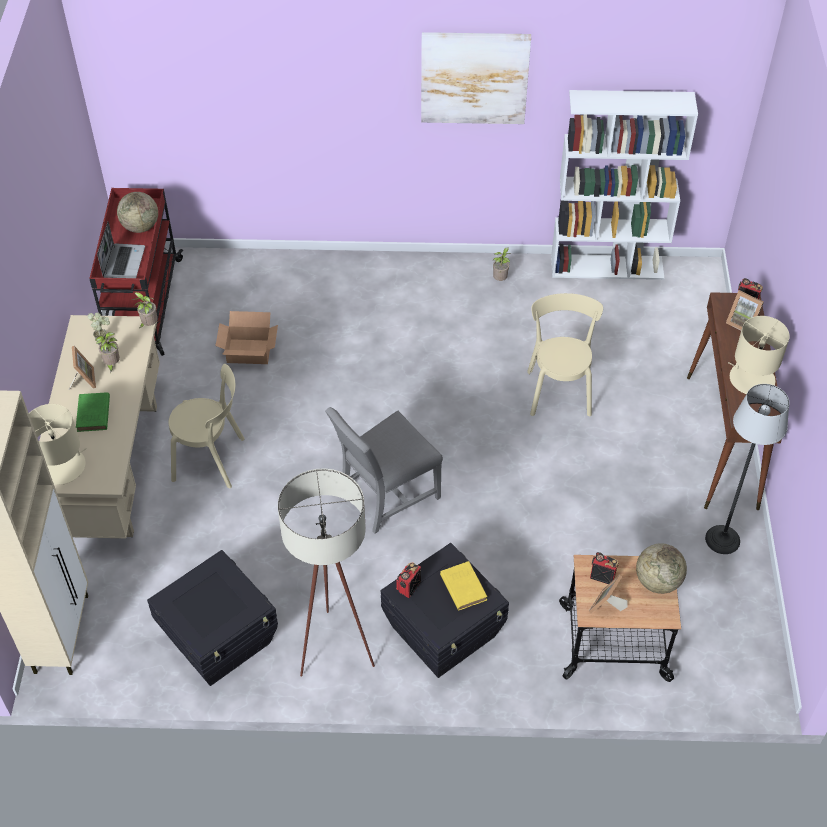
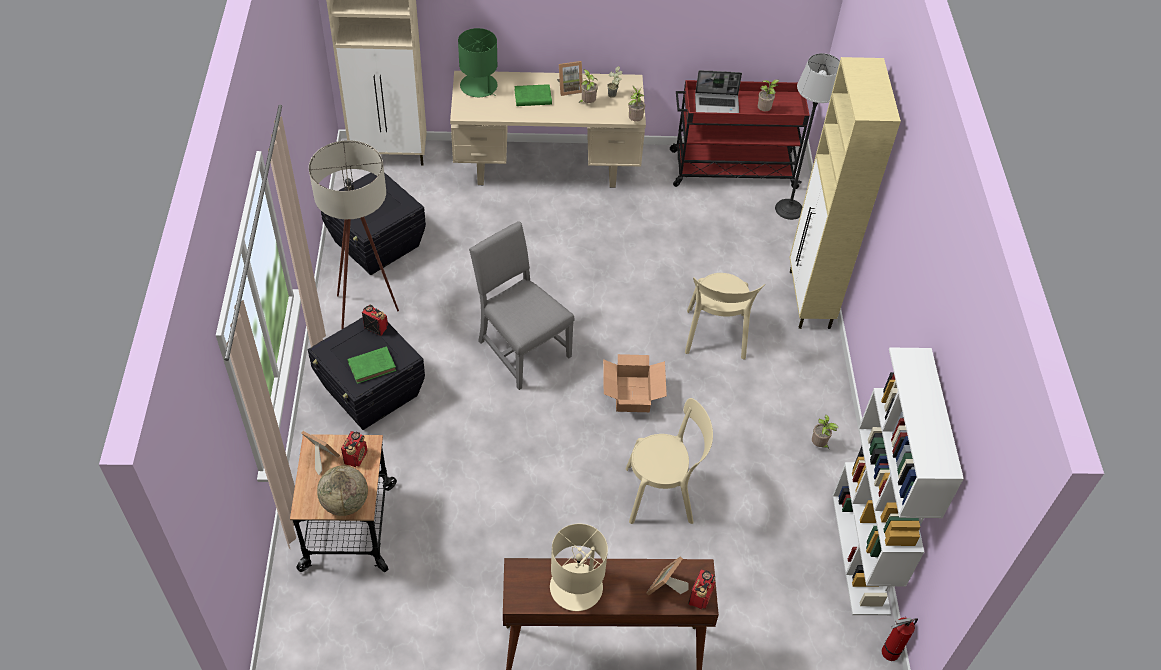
camera: 85 degrees right, 0 degrees up
(63, 466) = (479, 86): beige table lamp -> green table lamp
(140, 227) = (764, 111): globe -> potted plant
(212, 460) = (558, 227): beige chair -> beige chair (715, 337)
(249, 352) = (686, 244): cardboard box -> cardboard box (631, 395)
(333, 267) = (809, 300): none -> beige cabinet
(462, 586) = (373, 366): yellow book -> green book
(474, 77) = (915, 252): picture -> none
(694, 263) = (888, 653): none -> fire extinguisher
(722, 539) = (465, 639): floor lamp -> floor lamp (789, 209)

